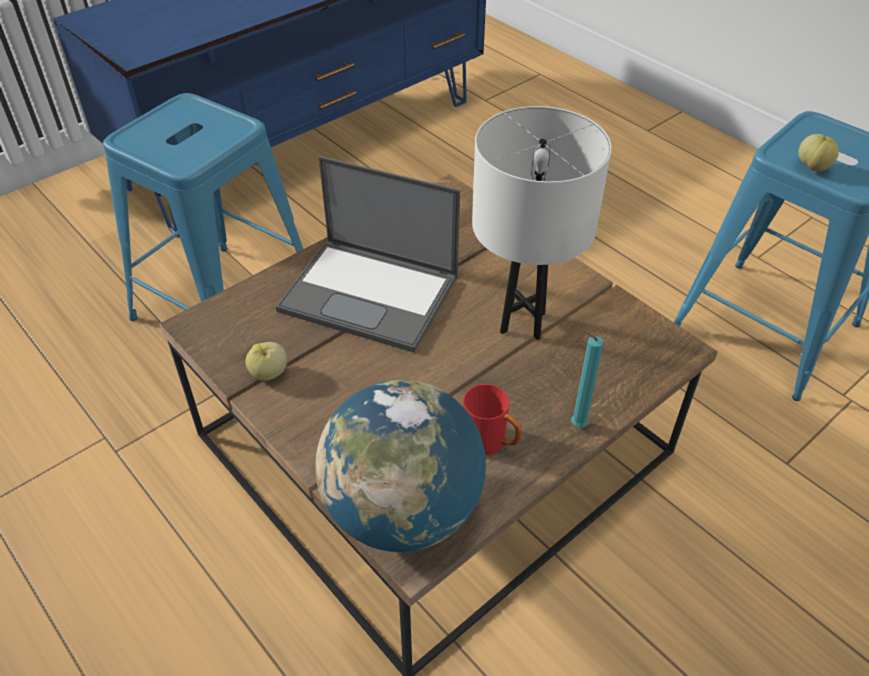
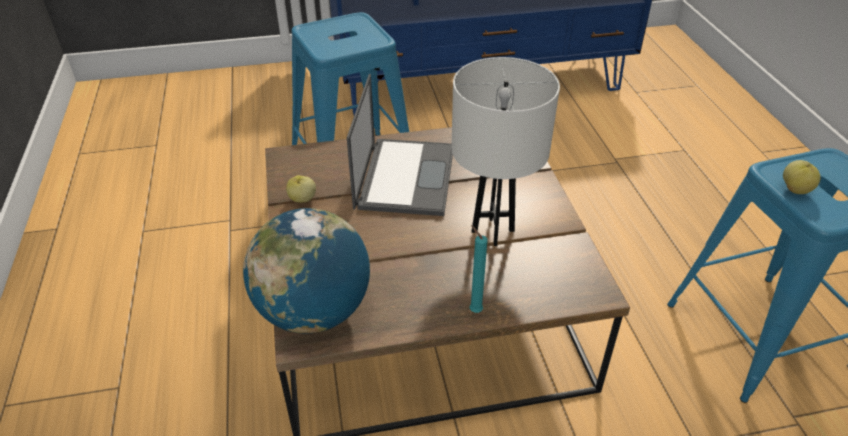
camera: 30 degrees right, 5 degrees down
(372, 293) = (405, 176): laptop -> laptop turned 135 degrees counterclockwise
(491, 443) = (405, 296): red mug -> none

